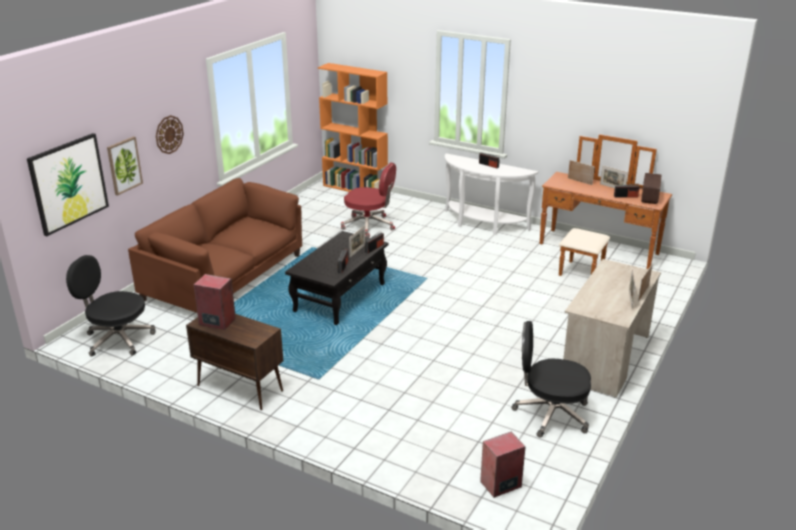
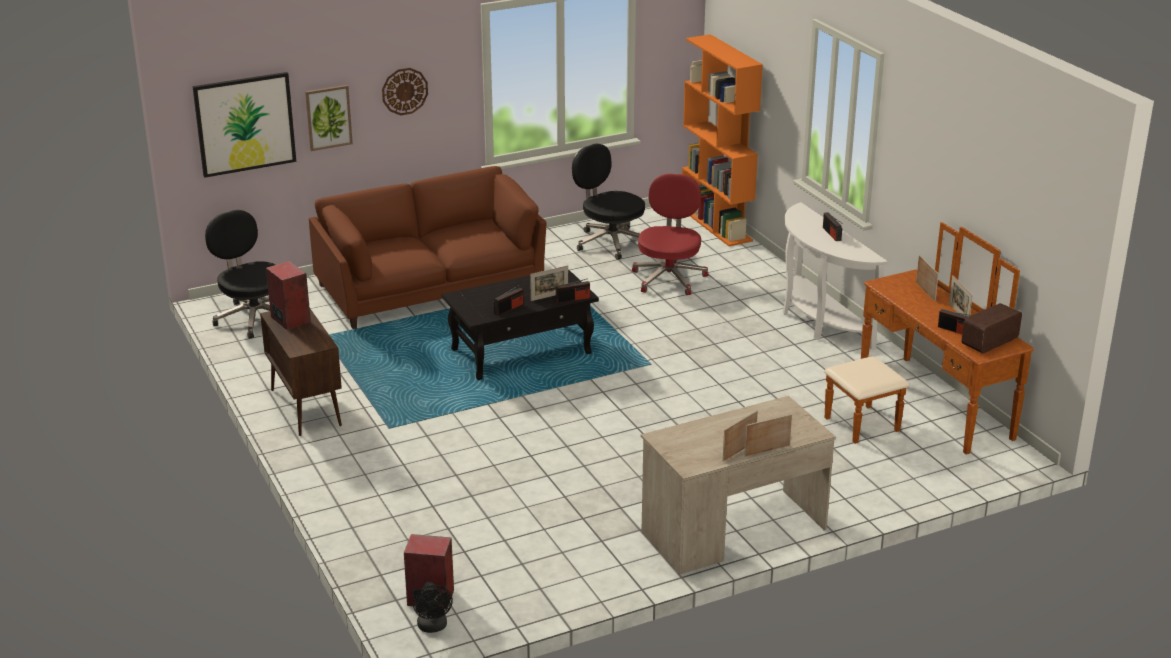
camera: 35 degrees right, 0 degrees up
(369, 226) = (669, 278): red office chair -> red office chair turned 135 degrees counterclockwise
(530, 504) = (433, 627): none -> black fan
(550, 414) = (578, 559): black office chair -> black office chair (610, 242)

